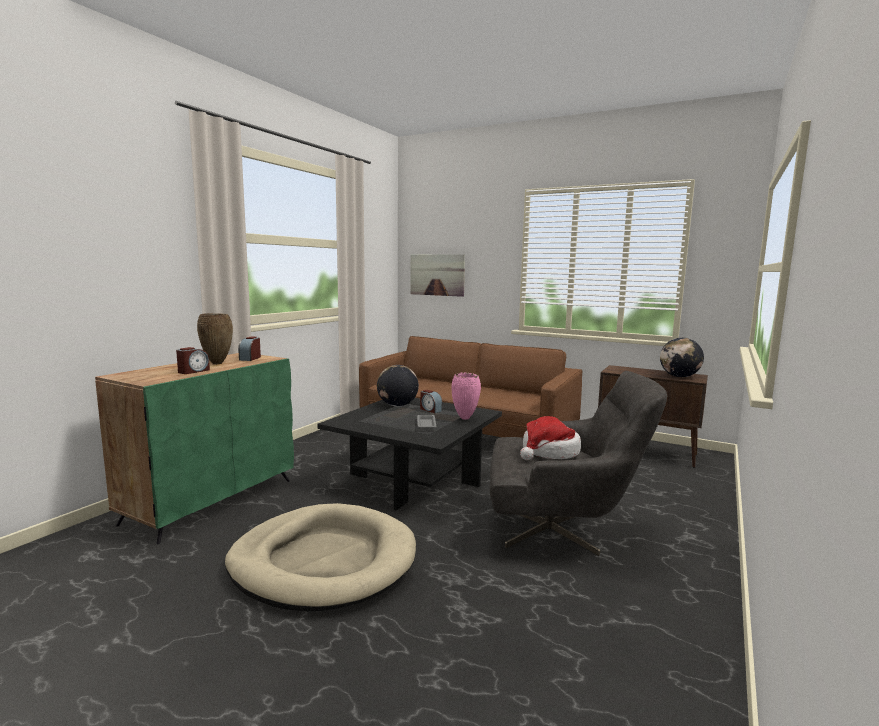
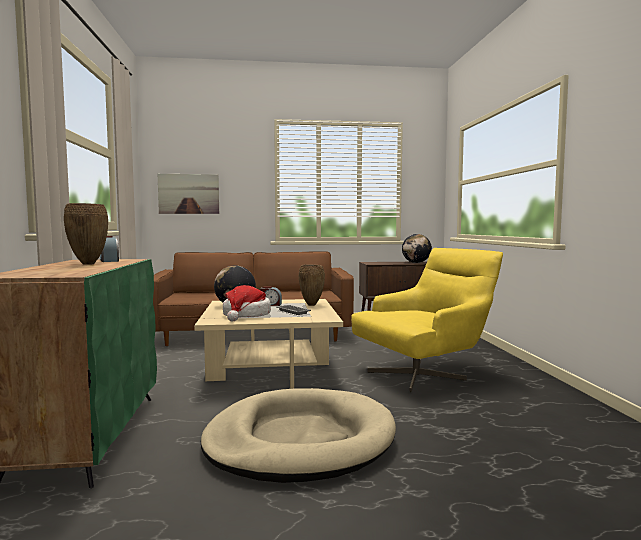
camera: 35 degrees left, 5 degrees down
(193, 371) = (89, 268): alarm clock -> none
(413, 480) = (270, 372): black coffee table -> beige coffee table
(465, 418) = (312, 305): pink vase -> brown vase
(549, 452) = (414, 312): hat -> hat (246, 315)
(563, 530) = (425, 374): grey armchair -> yellow armchair

